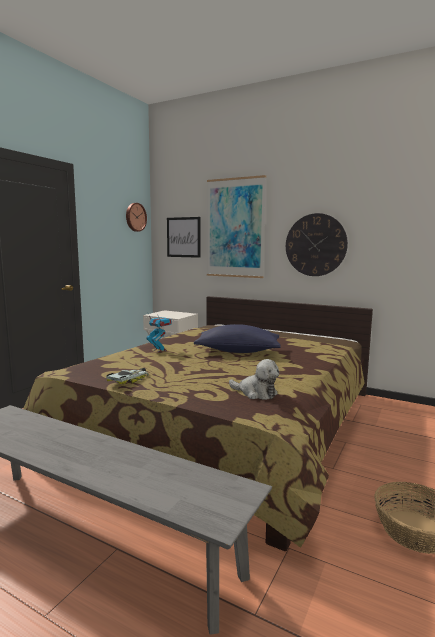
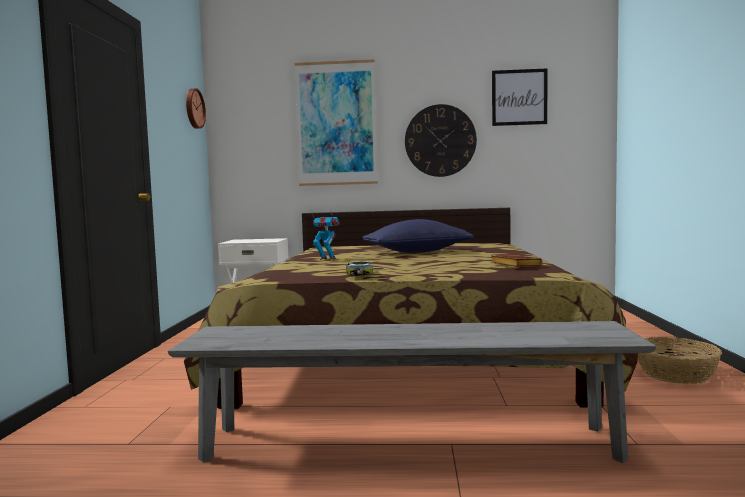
camera: 25 degrees left, 5 degrees down
(183, 237) = (260, 137): picture -> picture (519, 97)
(256, 393) = (513, 265): plush toy -> brown book

